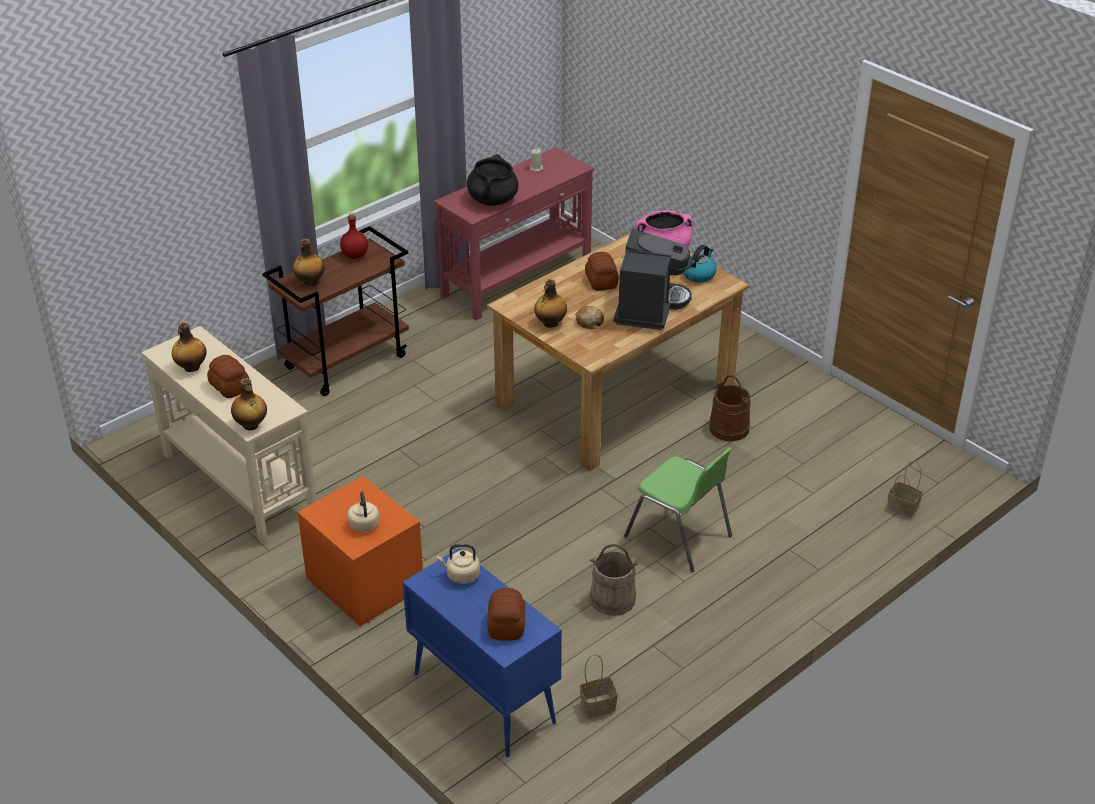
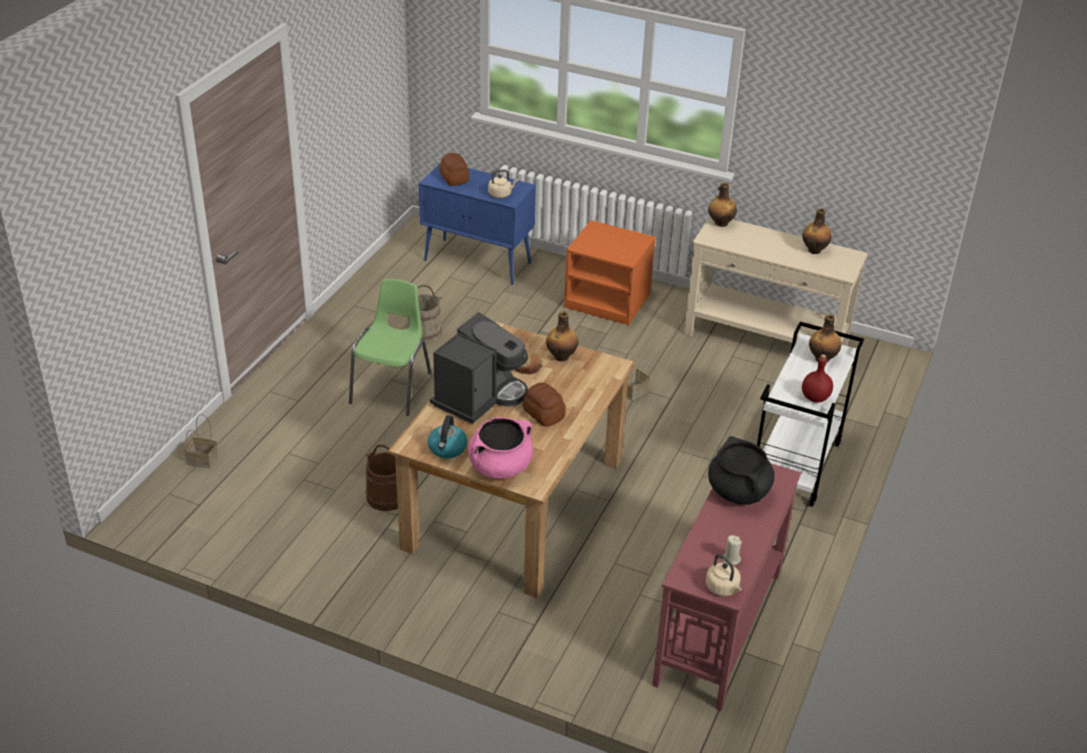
camera: 155 degrees right, 0 degrees up
(229, 387) = (768, 243): bread -> none
(346, 361) = (795, 466): brown cart -> white cart
(364, 523) = (603, 239): beige kettle -> beige kettle (723, 588)
(597, 706) = (402, 273): basket -> basket (633, 391)
(648, 307) = (479, 396): coffee machine -> coffee machine turned 135 degrees counterclockwise
(679, 537) = (392, 387): green chair -> green chair turned 90 degrees clockwise

